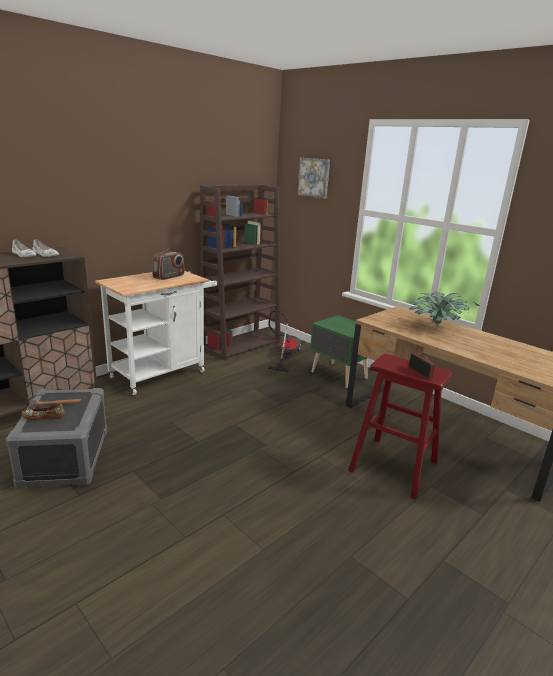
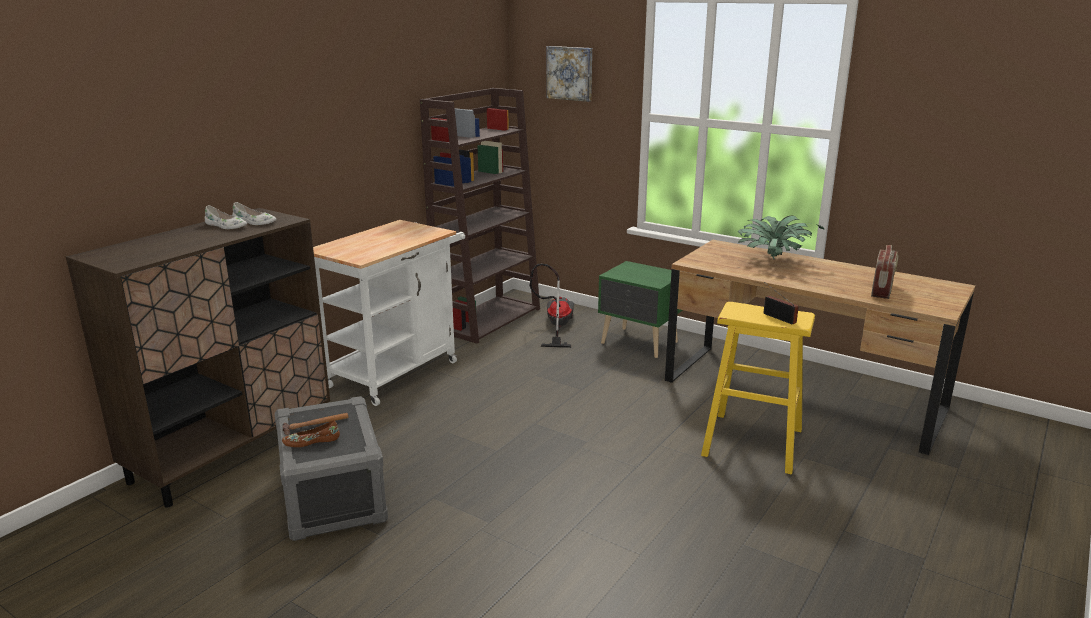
camera: 10 degrees left, 0 degrees up
(169, 277) = (400, 233): radio -> radio (882, 291)
(393, 466) = (752, 442): red stool -> yellow stool

